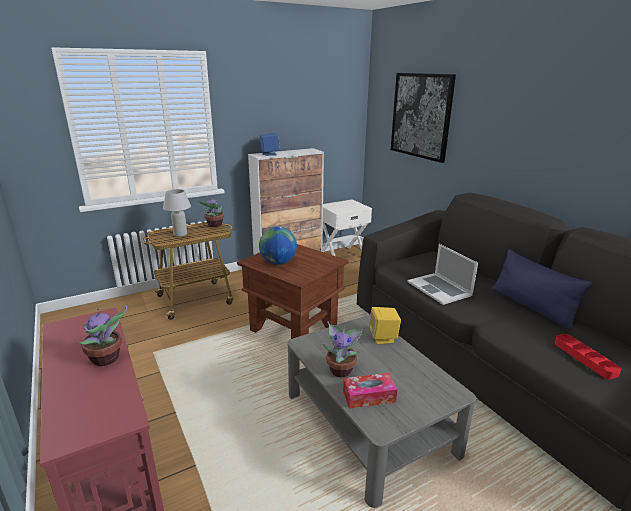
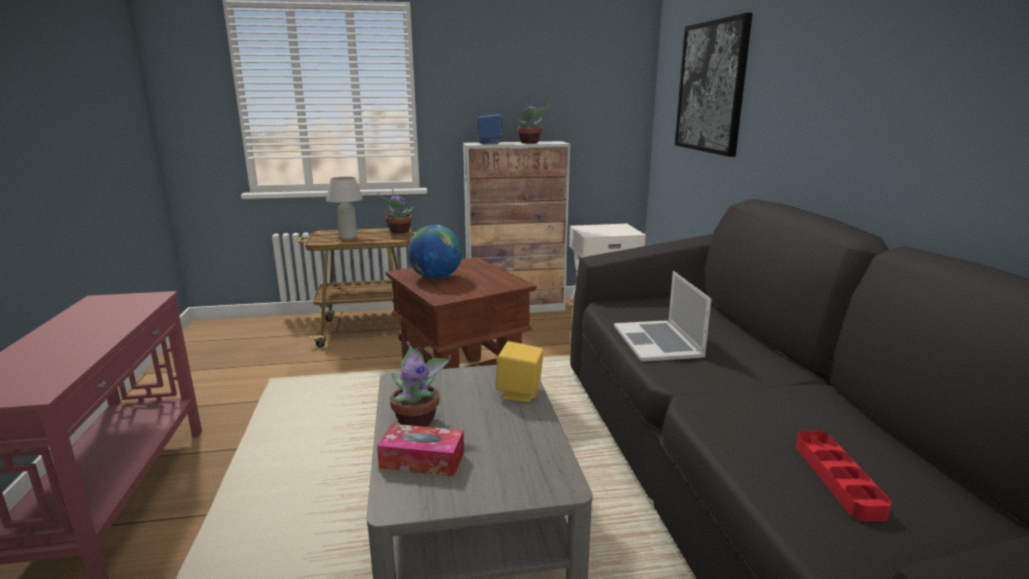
camera: 20 degrees right, 5 degrees down
(106, 359) = (98, 335): potted plant -> potted plant (530, 143)
(531, 307) = (802, 387): blue pillow -> none

